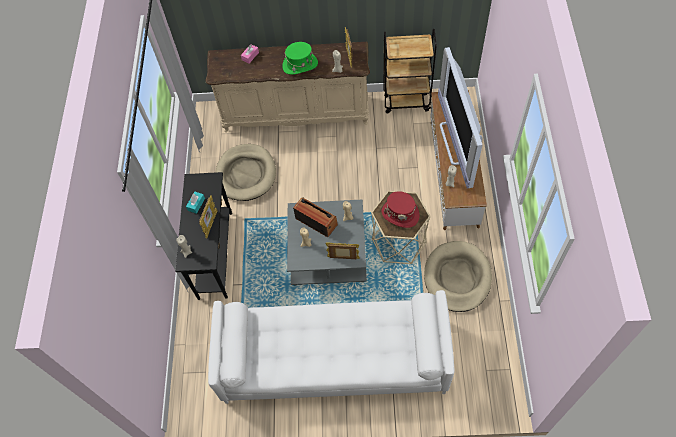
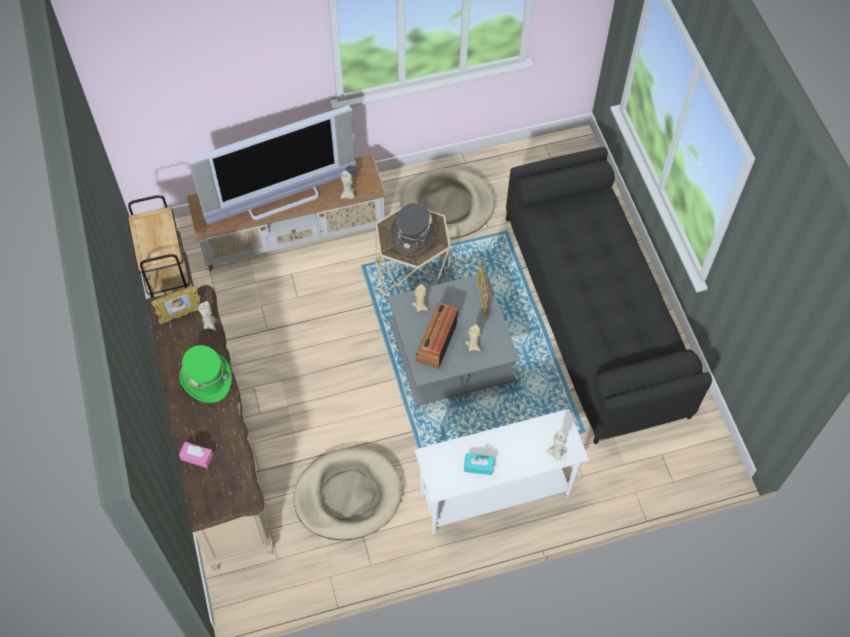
camera: 110 degrees left, 0 degrees up
(211, 224) = (505, 436): picture frame -> none
(214, 254) = (494, 498): black console table -> white console table
(333, 359) = (594, 314): white sofa -> black sofa
(400, 214) = (412, 235): red hat -> grey hat

